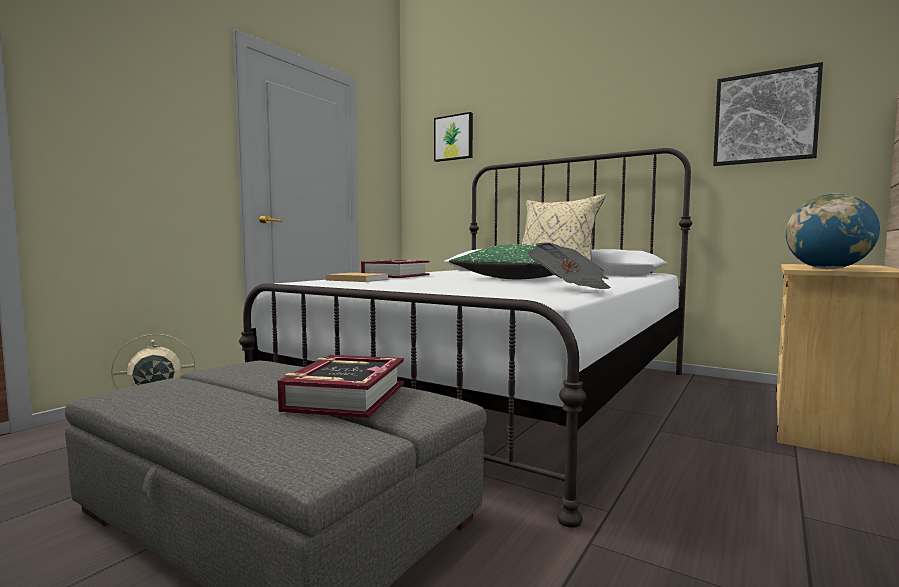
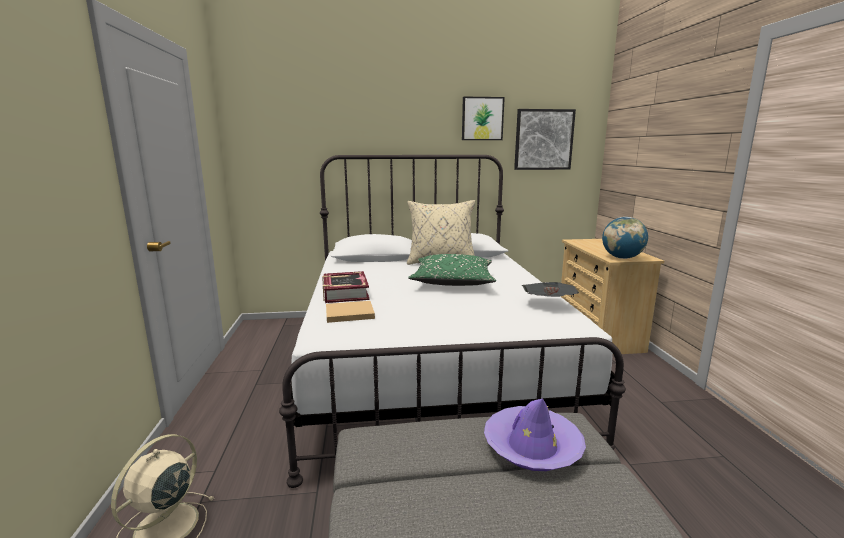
camera: 40 degrees left, 10 degrees up
(345, 397) = (532, 446): book -> purple hat
(454, 138) = (291, 121): picture -> picture (482, 119)

